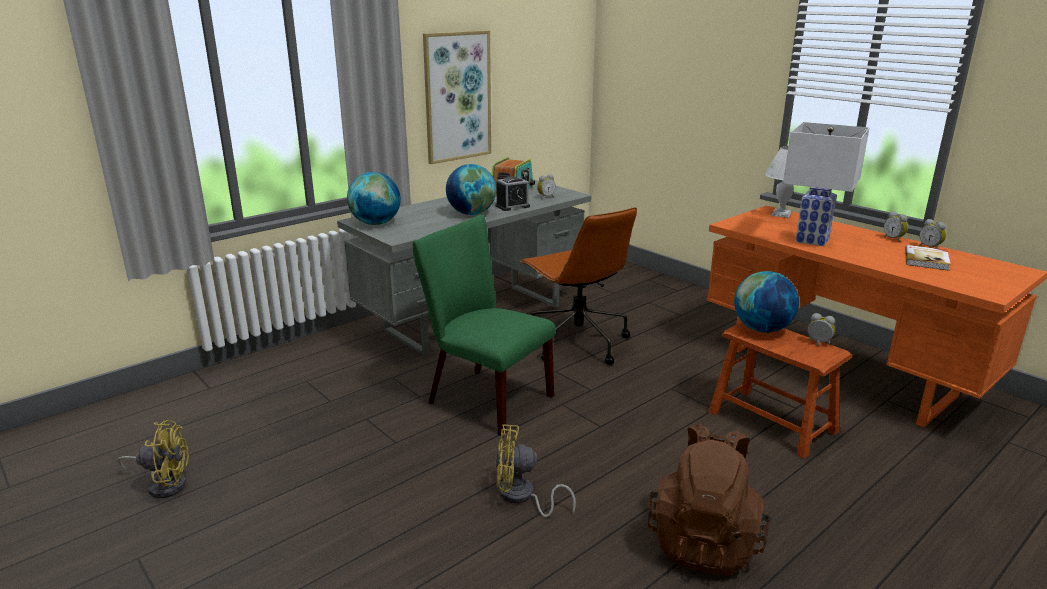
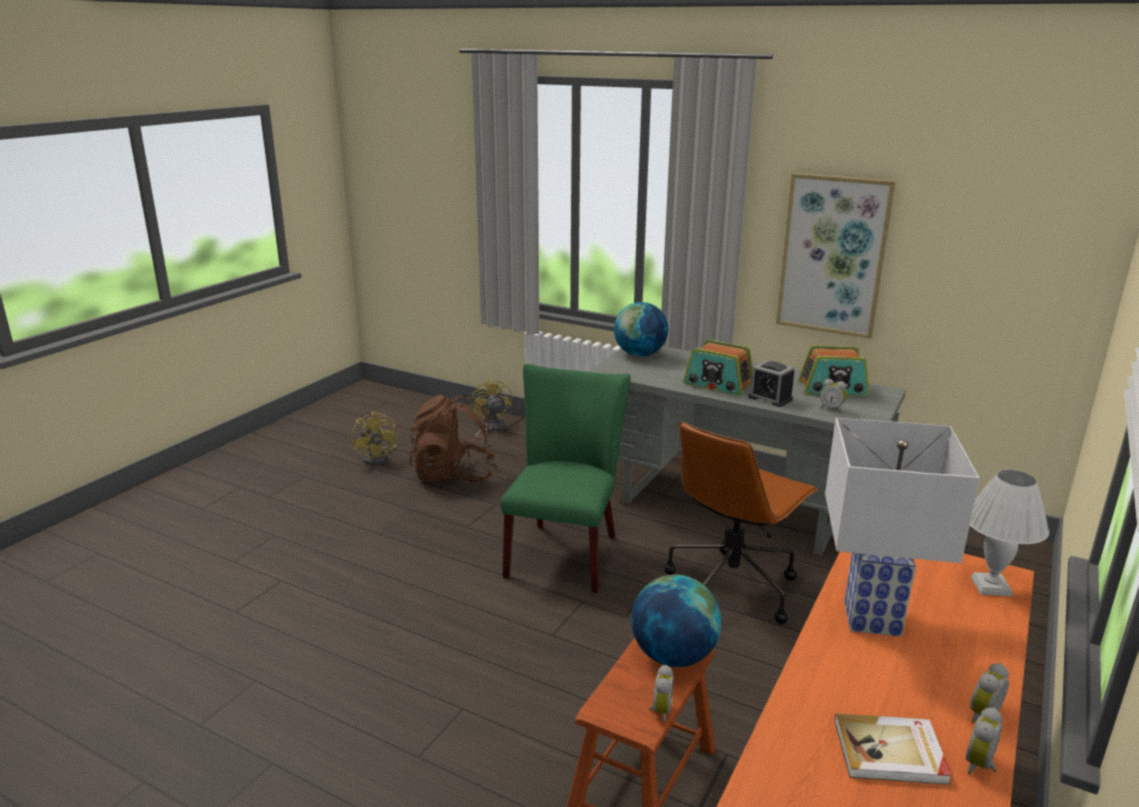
camera: 70 degrees right, 0 degrees up
(471, 213) = (718, 384): globe -> radio
(522, 497) = (411, 608): yellow fan -> yellow fan (490, 428)
(704, 541) = (374, 735): brown backpack -> brown backpack (453, 474)

